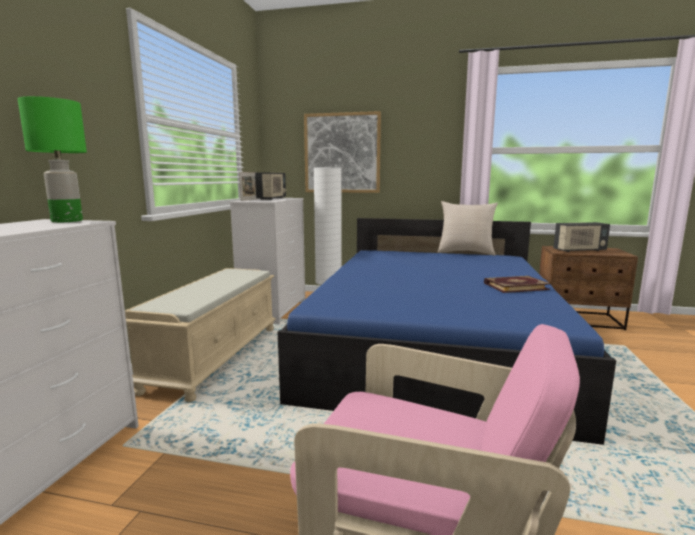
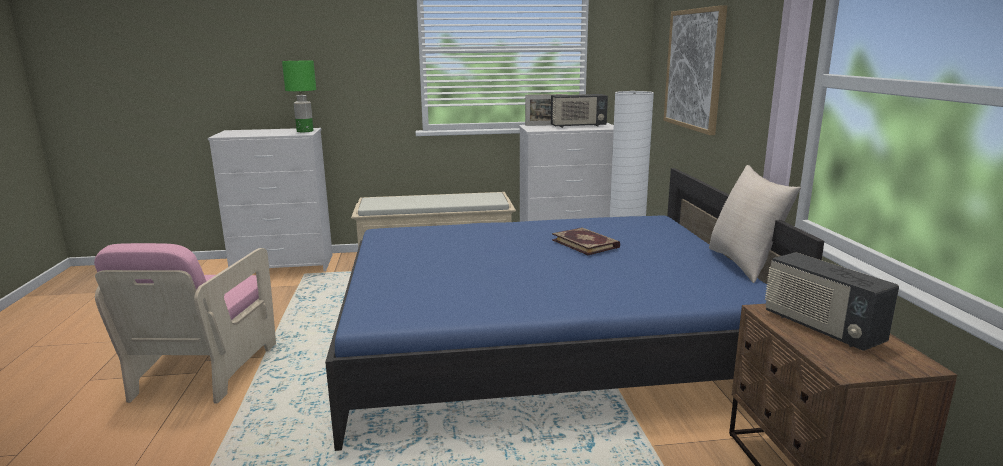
camera: 70 degrees right, 5 degrees up
(515, 286) = (521, 296): book -> book (586, 243)

